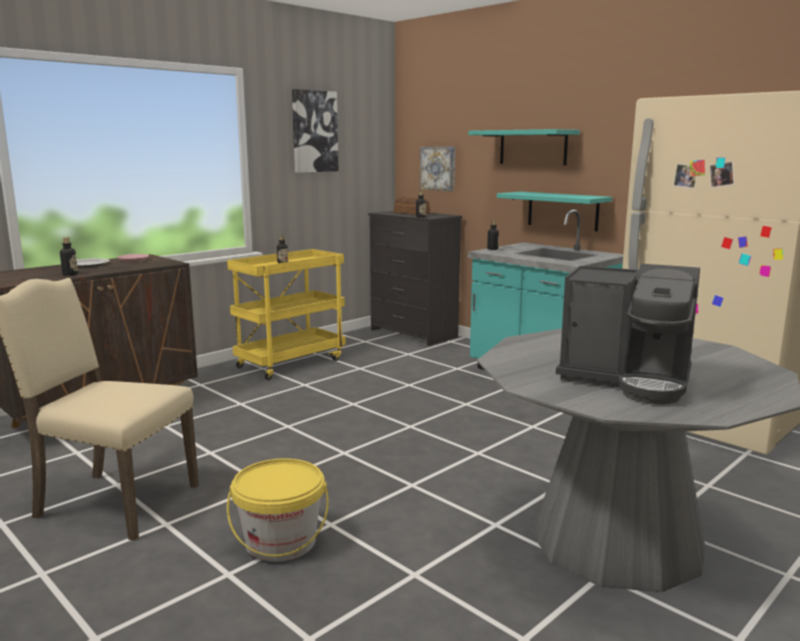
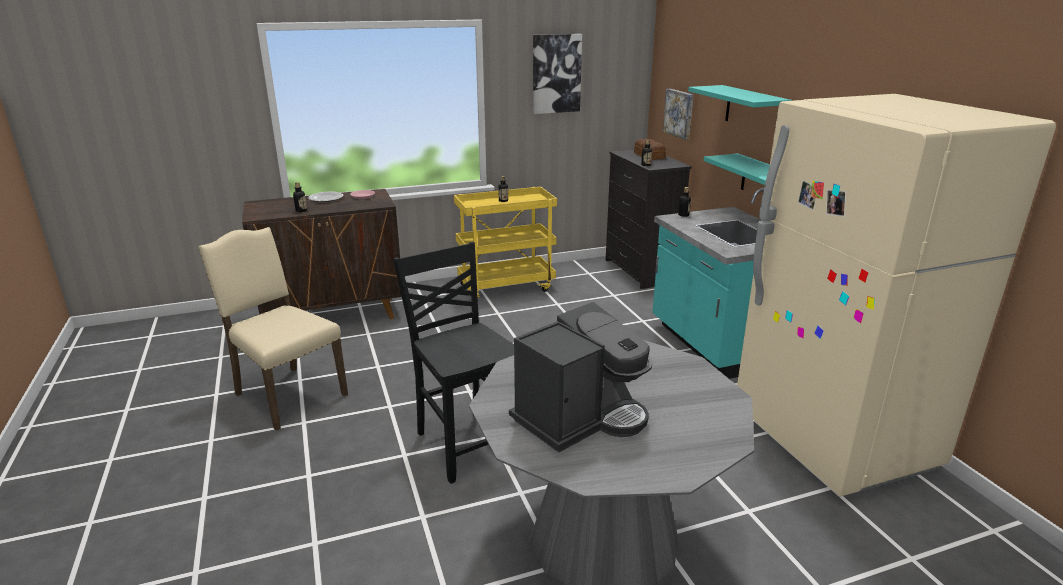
camera: 25 degrees right, 10 degrees up
(281, 542) = (360, 460): yellow bucket -> none
(390, 497) = (466, 443): none -> black chair
(627, 380) = (580, 418): coffee machine -> coffee machine turned 90 degrees counterclockwise

